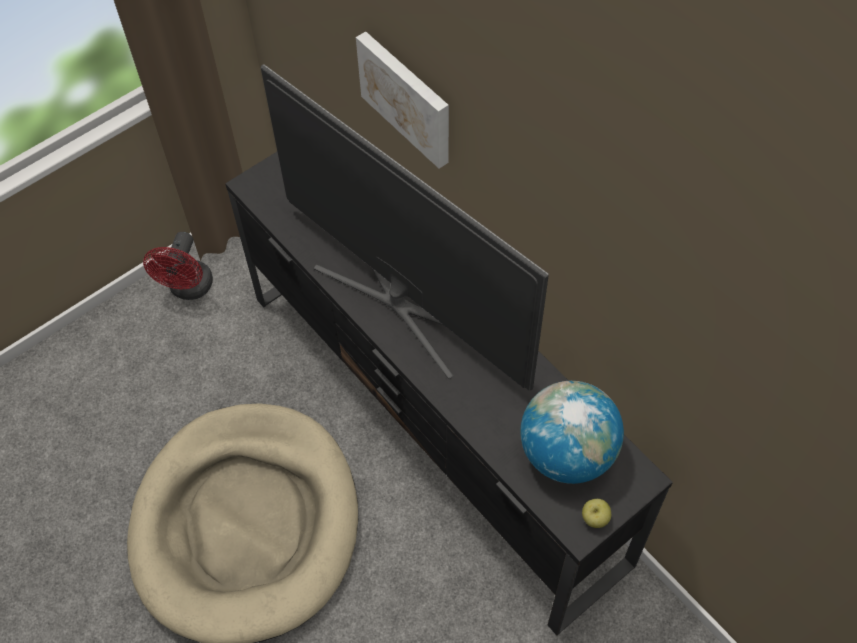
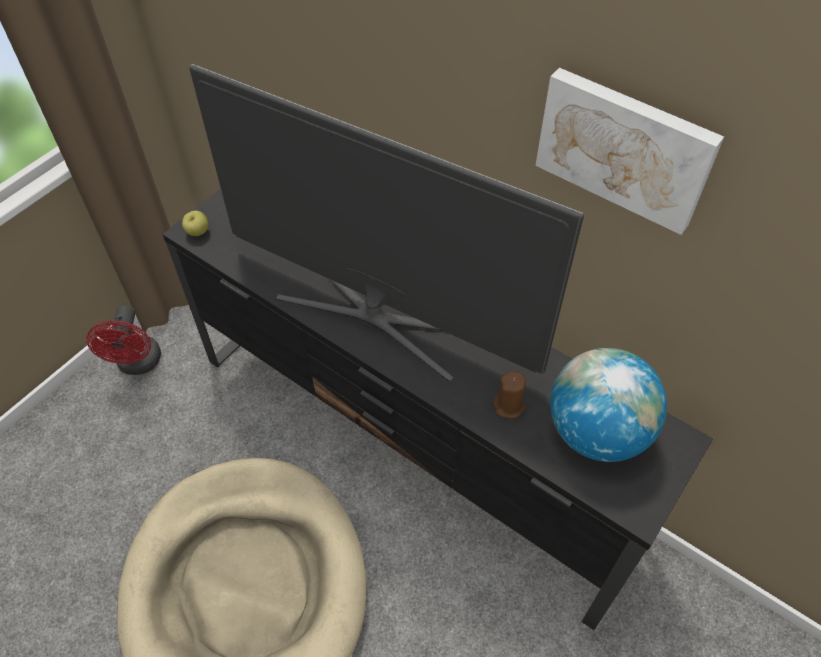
camera: 15 degrees left, 5 degrees down
(407, 97) = (355, 83): picture -> picture (625, 147)
(496, 412) = (509, 405): none -> brown candle
(595, 518) = (650, 494): apple -> apple (198, 232)

